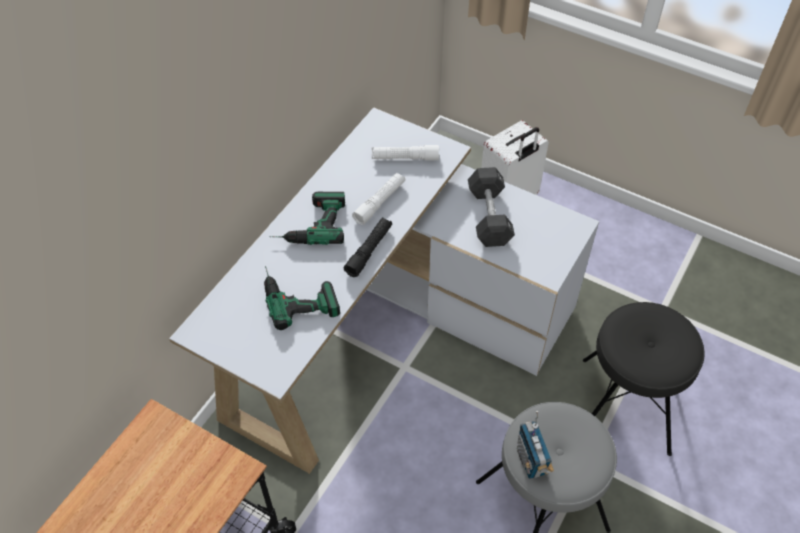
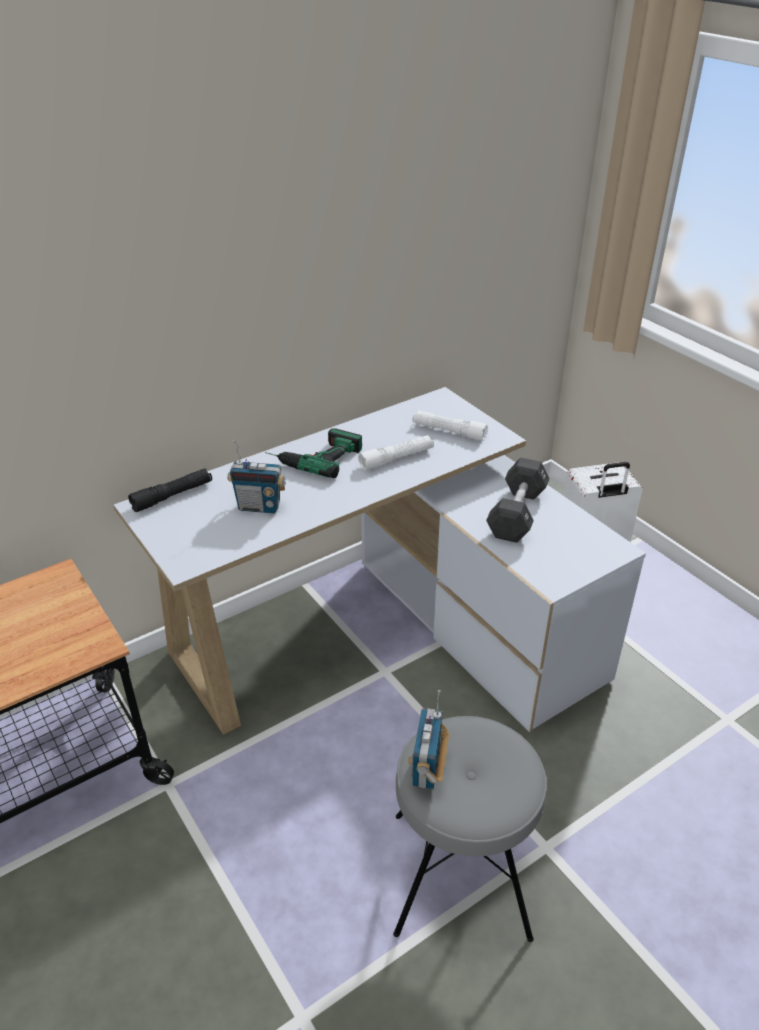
camera: 25 degrees right, 15 degrees down
(298, 294) = (259, 506): power drill -> radio
(369, 251) = (356, 493): black flashlight -> black flashlight (172, 496)
(625, 405) = (625, 805): black stool -> none

